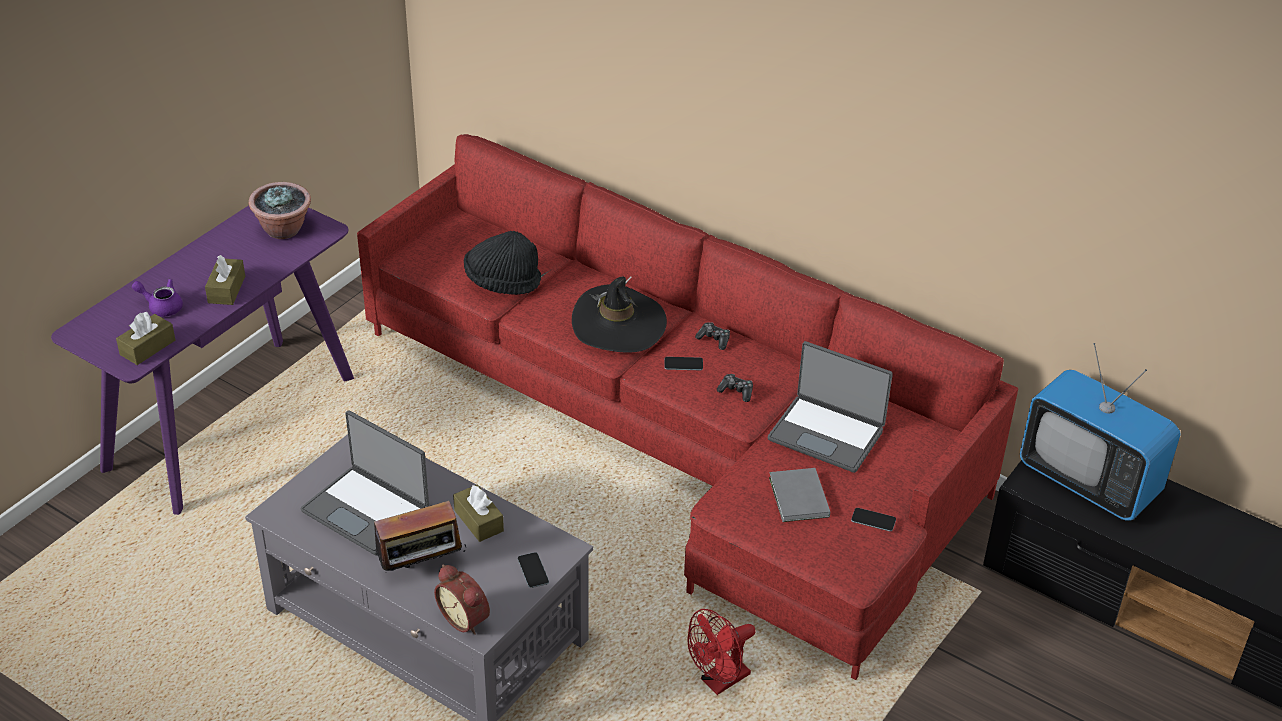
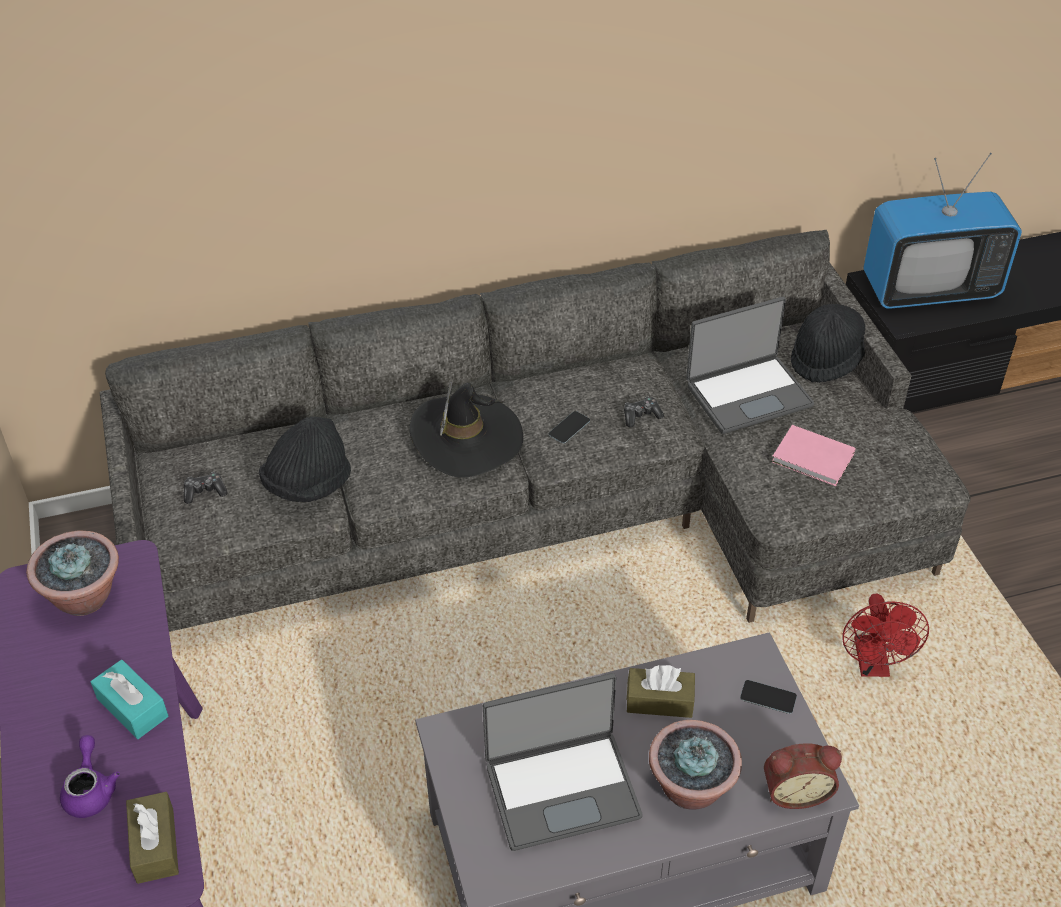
camera: 50 degrees left, 5 degrees up
(161, 306) = (91, 790): purple teapot -> purple teapot turned 120 degrees clockwise
(226, 289) = (132, 708): brown tissue box -> turquoise tissue box
(421, 567) = (690, 788): radio -> potted plant
(684, 440) = (554, 508): red sofa -> grey sofa
(714, 339) = (557, 389): game controller -> game controller (205, 492)
(798, 498) = (814, 459): grey book -> pink book
(873, 520) = (879, 430): phone -> none
(922, 457) = (827, 358): none -> black hat

